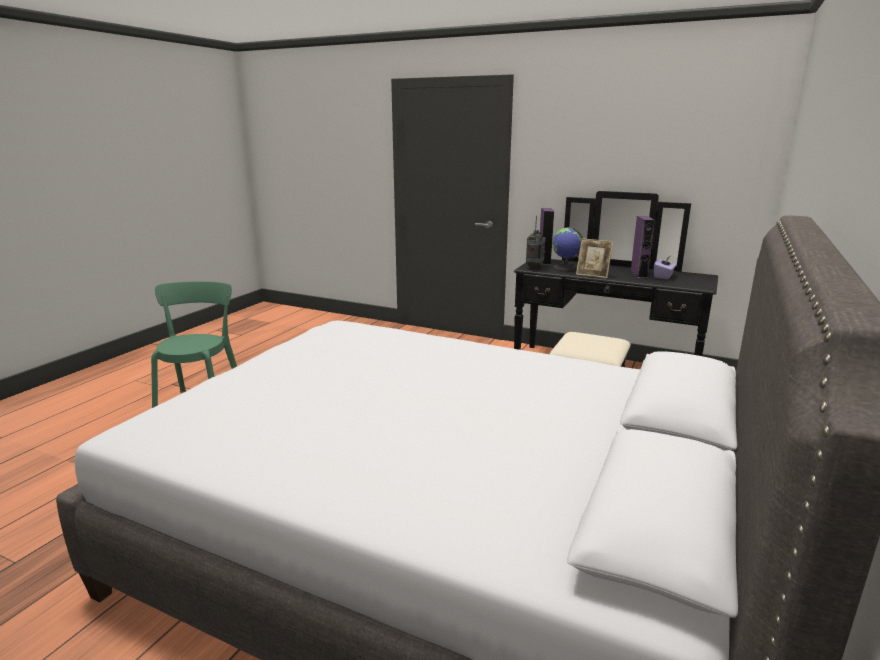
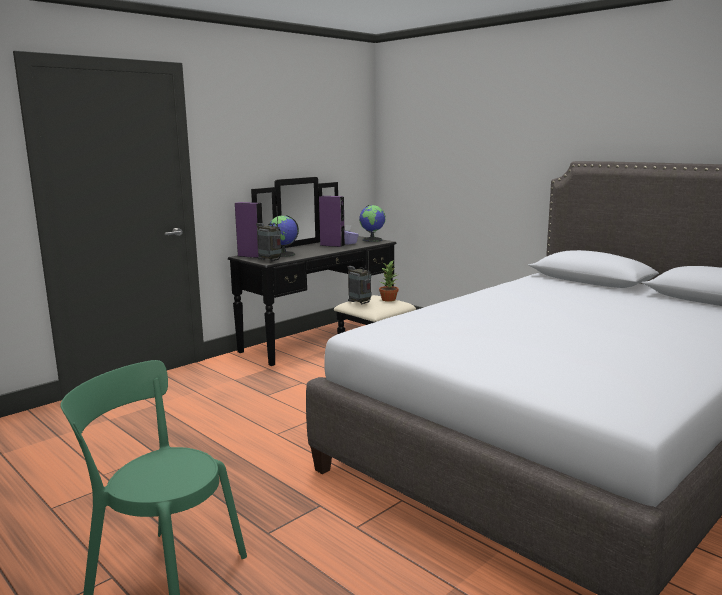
camera: 70 degrees left, 5 degrees down
(575, 337) = (360, 303): none -> radio
(592, 275) = (319, 253): picture frame -> none
(606, 346) = (389, 299): none -> potted plant
(701, 282) = (372, 240): none -> globe

